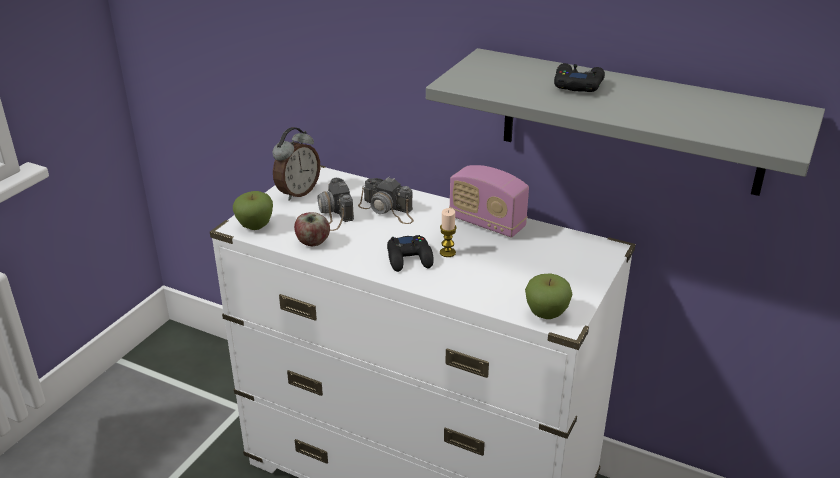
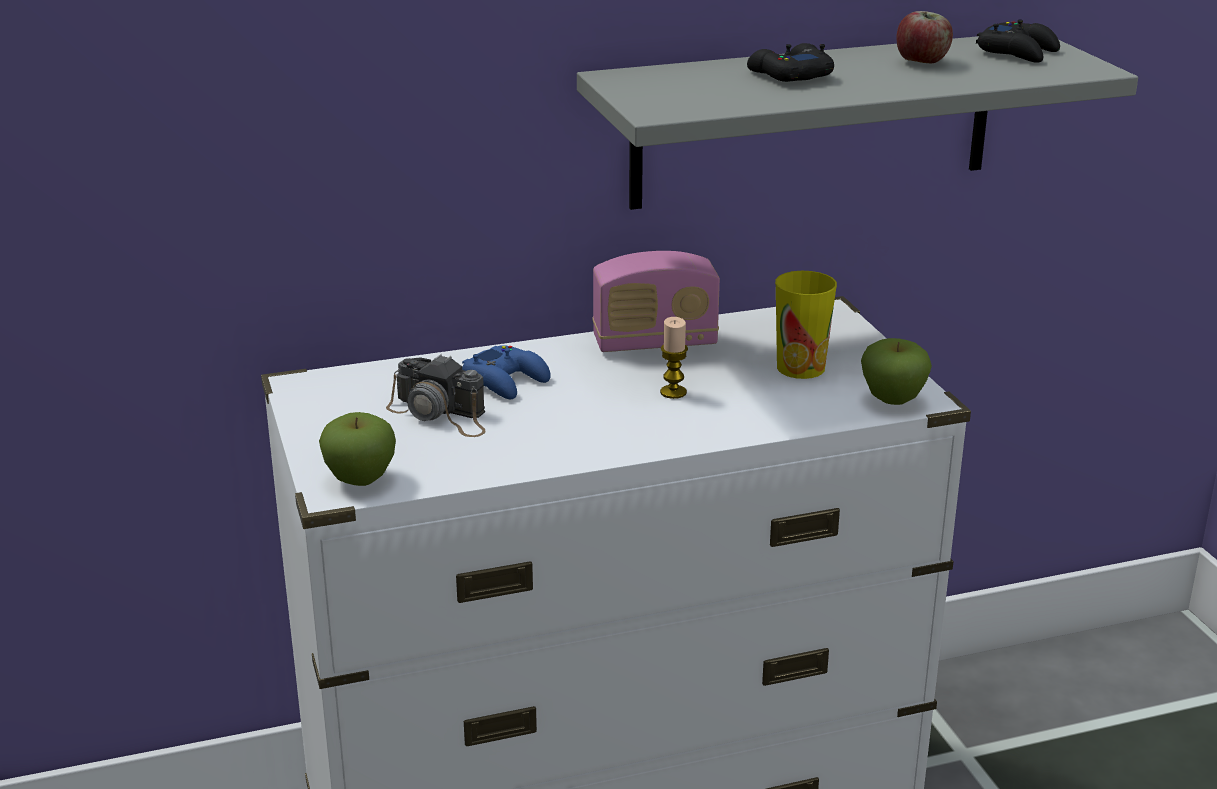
camera: 45 degrees left, 5 degrees down
(297, 192) = (334, 415): alarm clock -> none
(312, 242) = (484, 459): apple -> apple (922, 62)
(388, 210) = (506, 381): camera -> blue game controller
(410, 259) = (643, 419): black game controller -> black game controller (1018, 52)
(533, 272) = (800, 368): none -> cup

